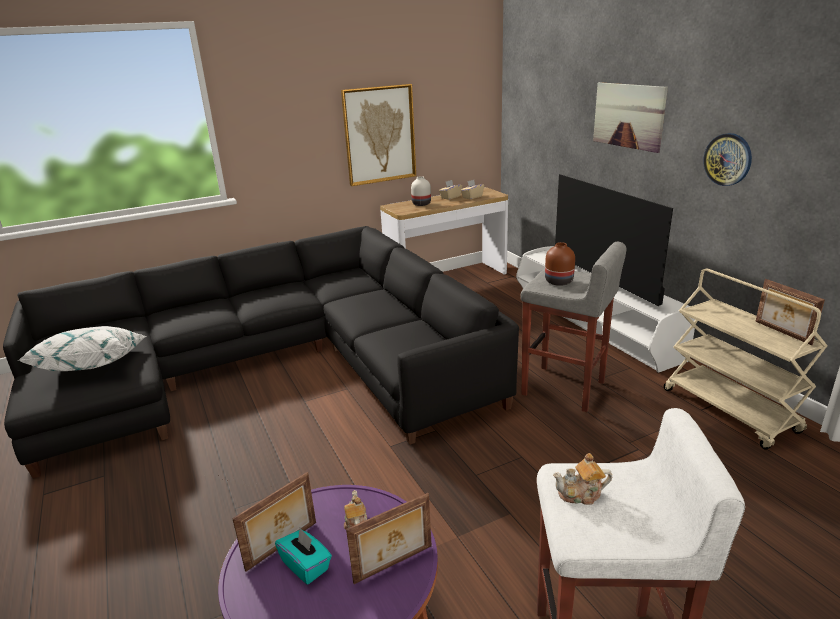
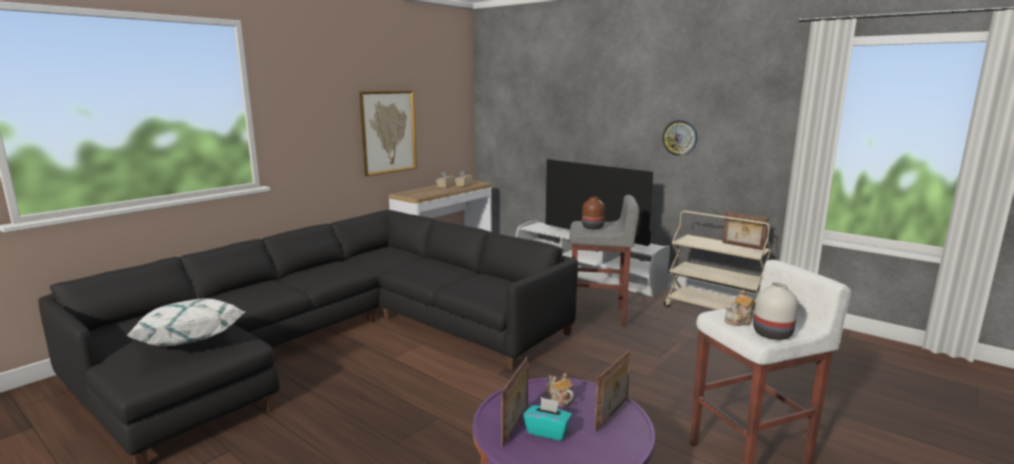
camera: 25 degrees left, 10 degrees down
(421, 204) = (425, 191): white vase -> white vase (772, 334)
(628, 116) = (597, 113): picture -> none

